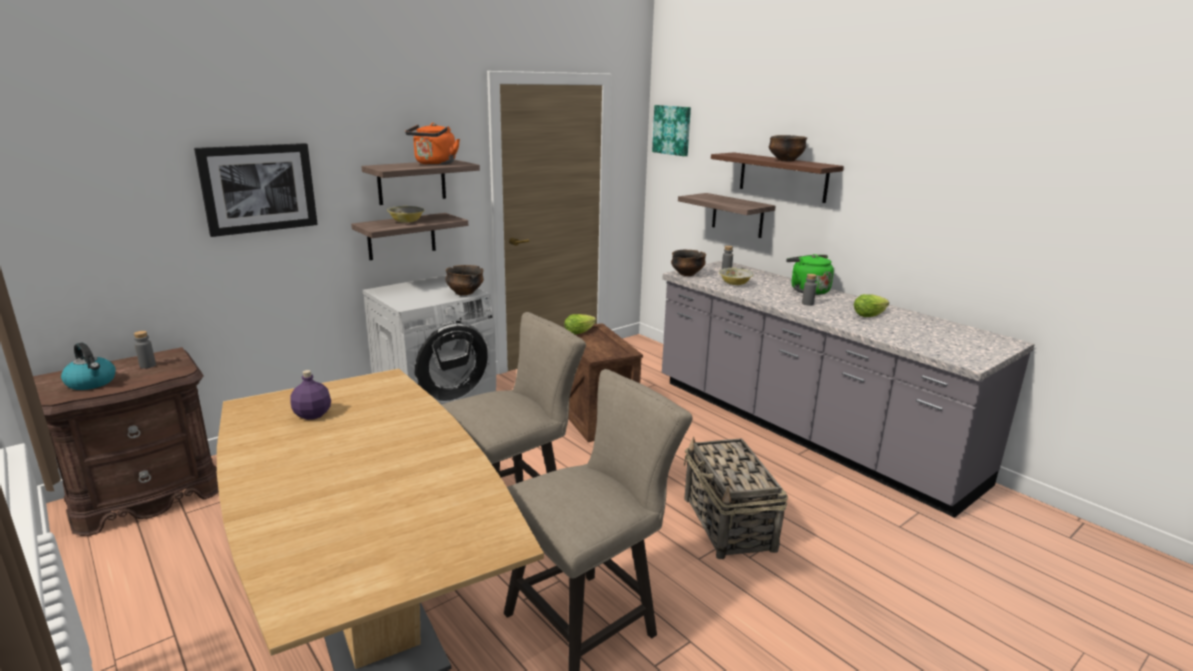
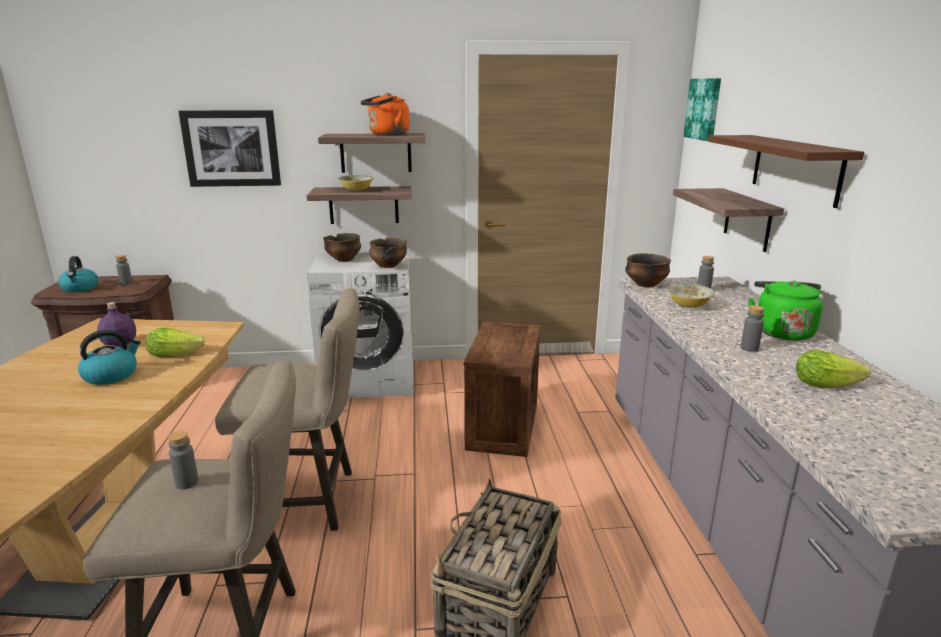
camera: 35 degrees right, 0 degrees up
(371, 438) = (111, 375): none -> kettle
(574, 487) = (187, 483): none -> grey bottle
(581, 331) = (504, 328): lettuce -> lettuce (178, 354)
(785, 160) = (787, 143): bowl -> bowl (344, 259)

